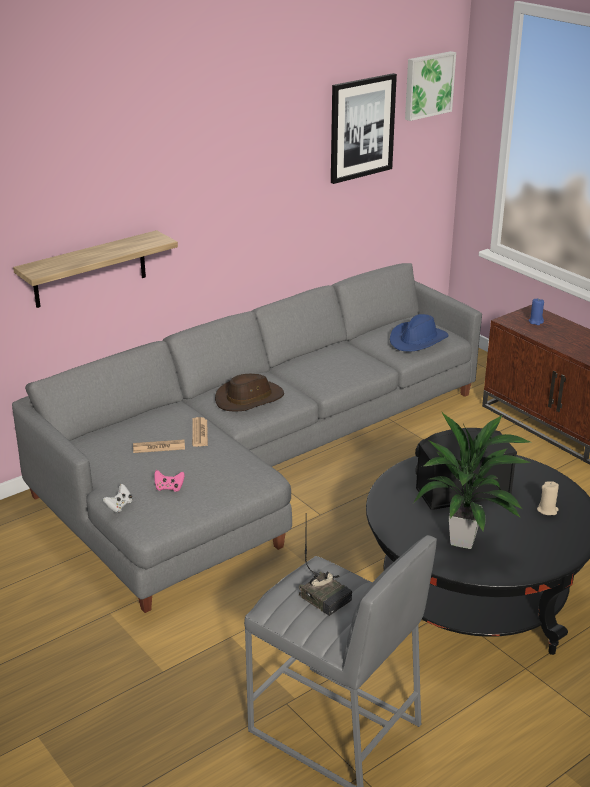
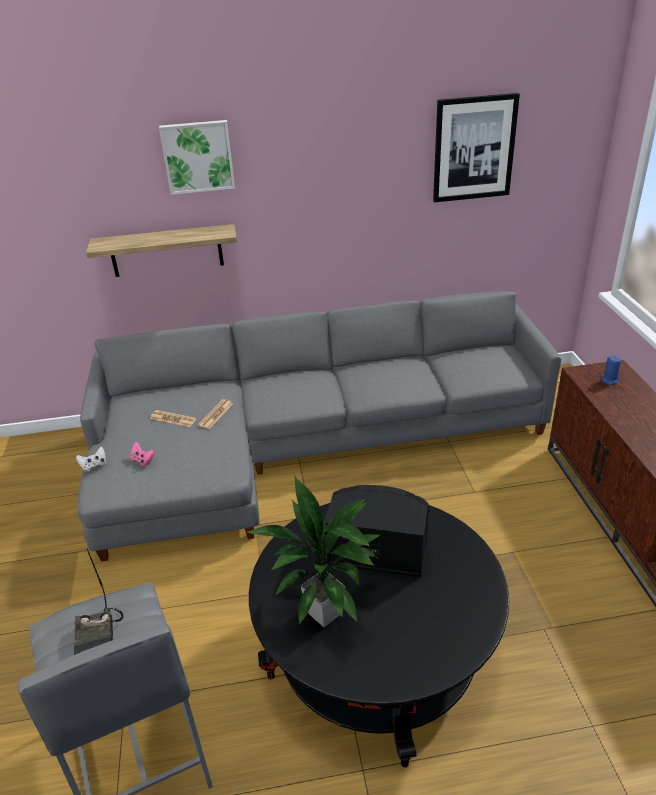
camera: 30 degrees right, 5 degrees up
(249, 399) = (285, 392): brown hat -> none
(418, 340) = (485, 371): blue hat -> none
(428, 85) = (564, 109): picture -> picture (198, 156)
(547, 510) = (445, 609): beige candle -> none

